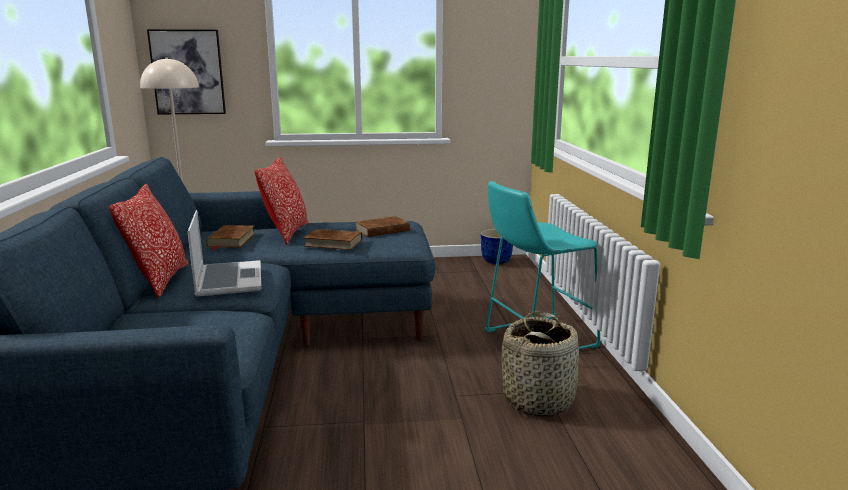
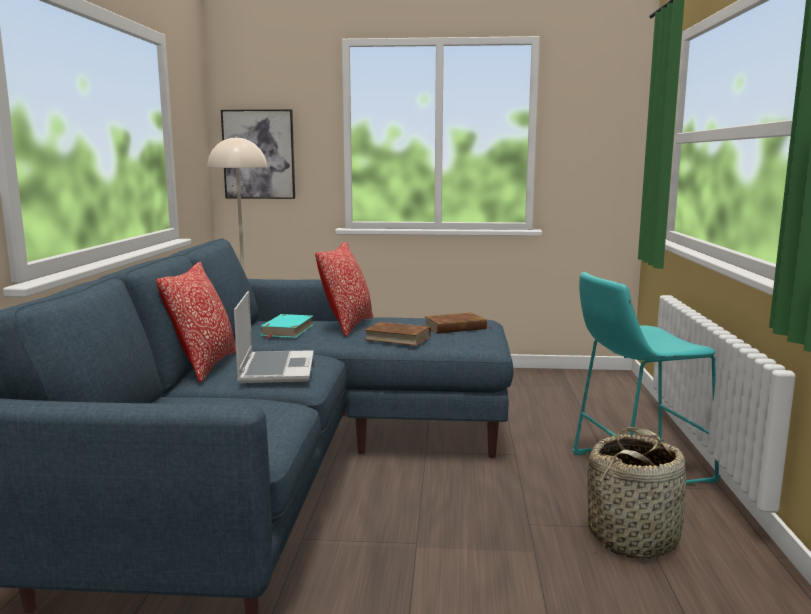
camera: 10 degrees right, 5 degrees down
(231, 240) = (287, 330): brown book -> turquoise book
(495, 261) = (593, 376): planter -> none

